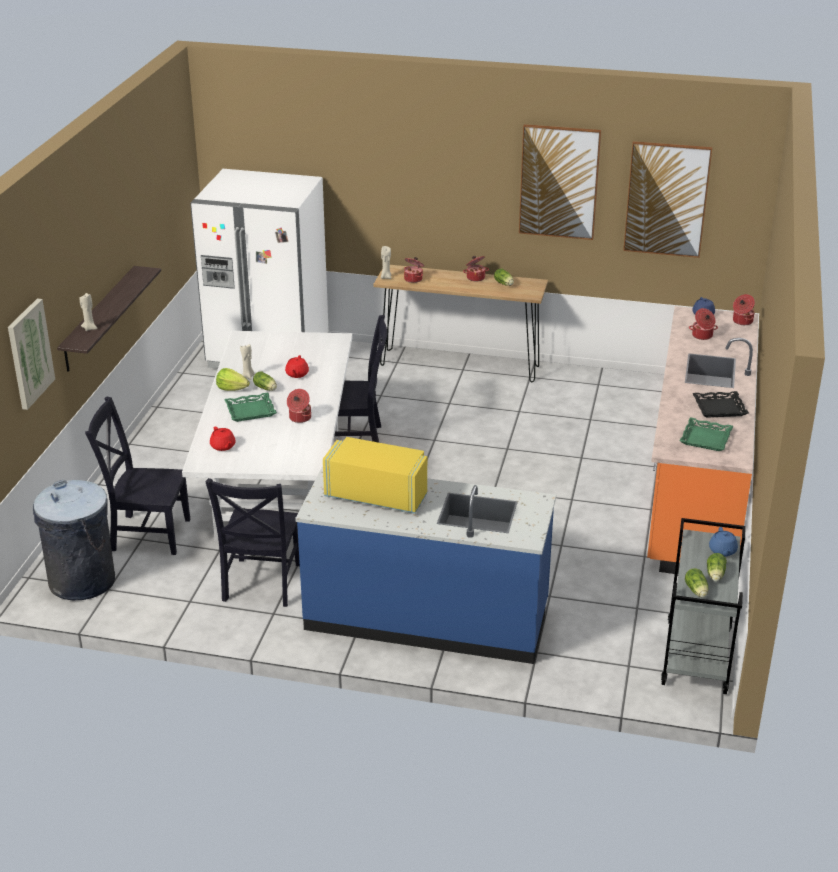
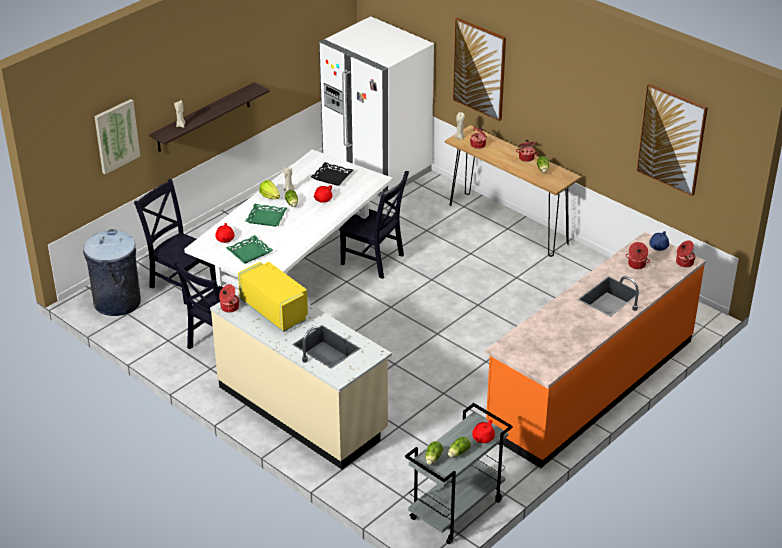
camera: 30 degrees right, 5 degrees up
(299, 418) = (292, 234): cooking pot -> cooking pot (229, 307)
(427, 617) = (303, 409): blue counter -> beige counter
(559, 182) = (595, 99): picture -> picture (479, 69)
(705, 438) = (541, 349): green tray -> green tray (249, 252)
(719, 408) = (579, 329): black tray -> black tray (332, 176)
(722, 551) = (483, 438): blue teapot -> red teapot

